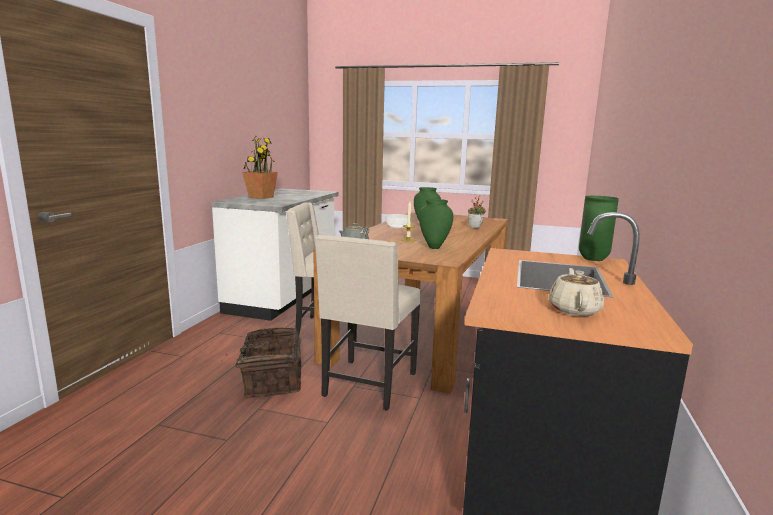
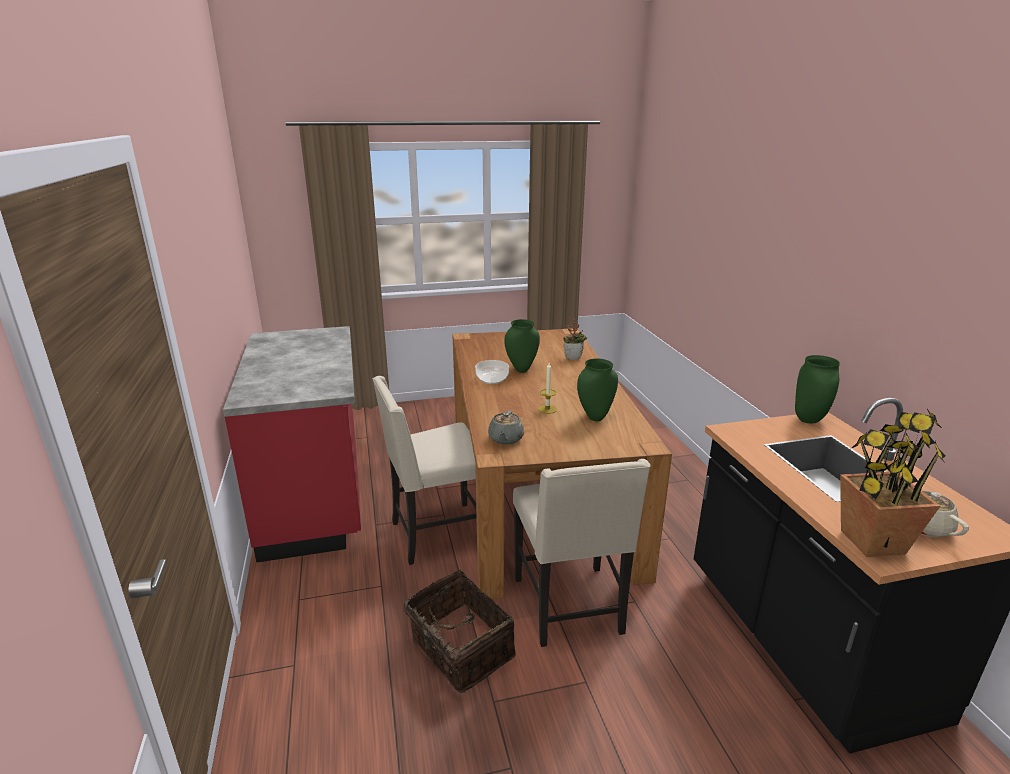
camera: 30 degrees left, 10 degrees up
(260, 197) = (274, 373): potted plant -> potted plant (871, 542)
(284, 297) = (316, 498): white counter -> red counter

